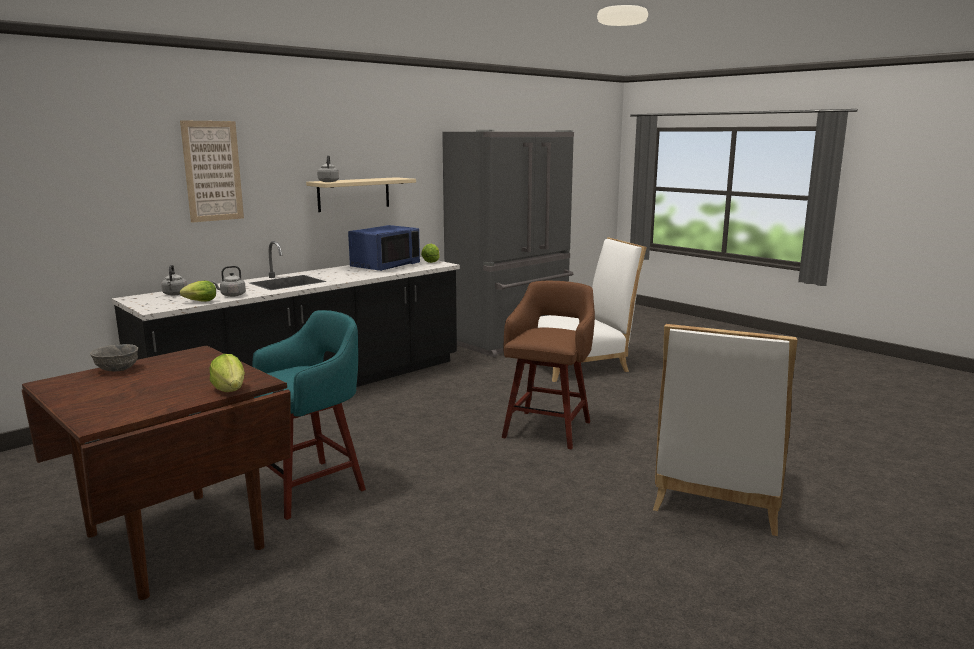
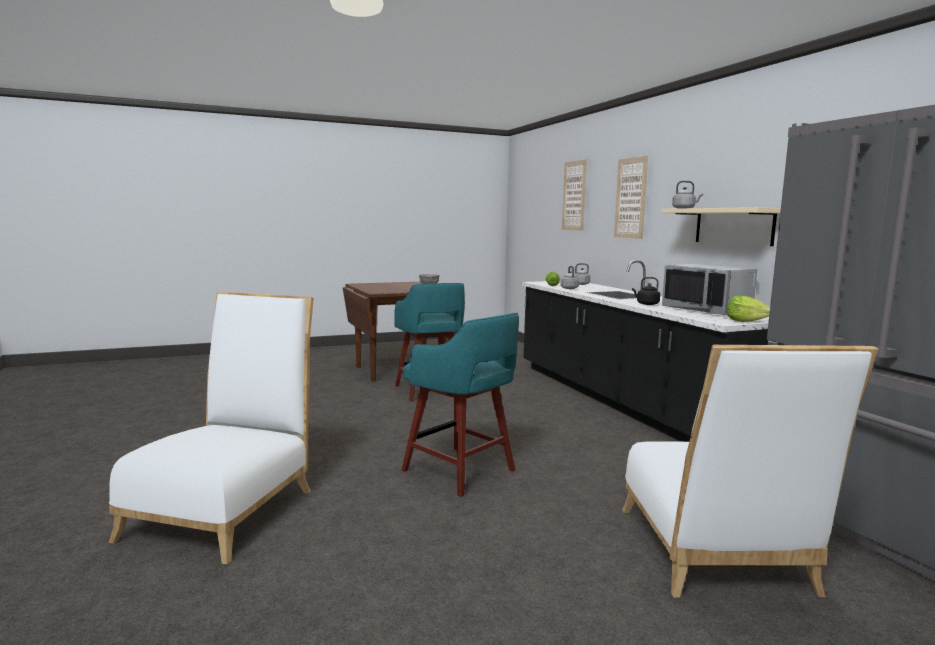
camera: 110 degrees right, 5 degrees down
(69, 168) = (574, 195): none -> picture
(230, 390) = (370, 290): lettuce -> none
(359, 275) = (646, 304): none -> black kettle
(384, 266) = (707, 310): blue microwave -> grey microwave
(548, 428) = (461, 471): brown stool -> turquoise stool
(719, 497) = (227, 508): white chair -> white chair turned 60 degrees clockwise

